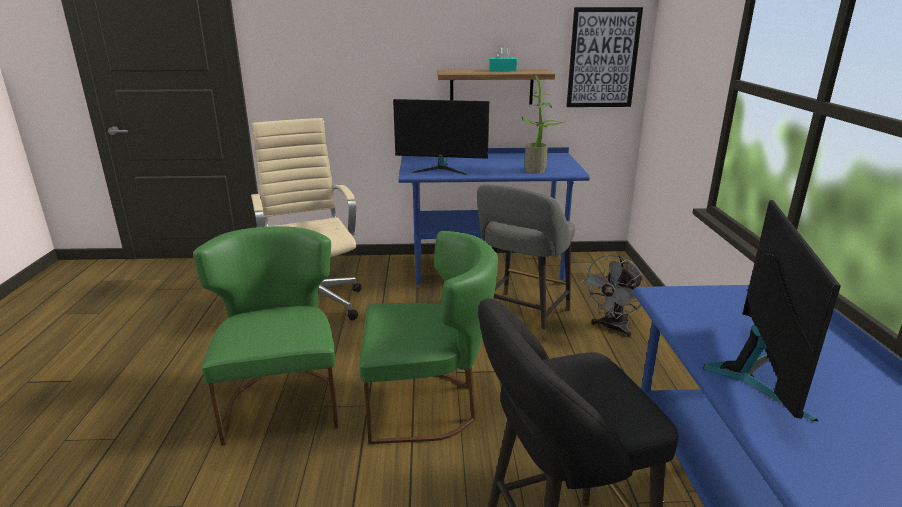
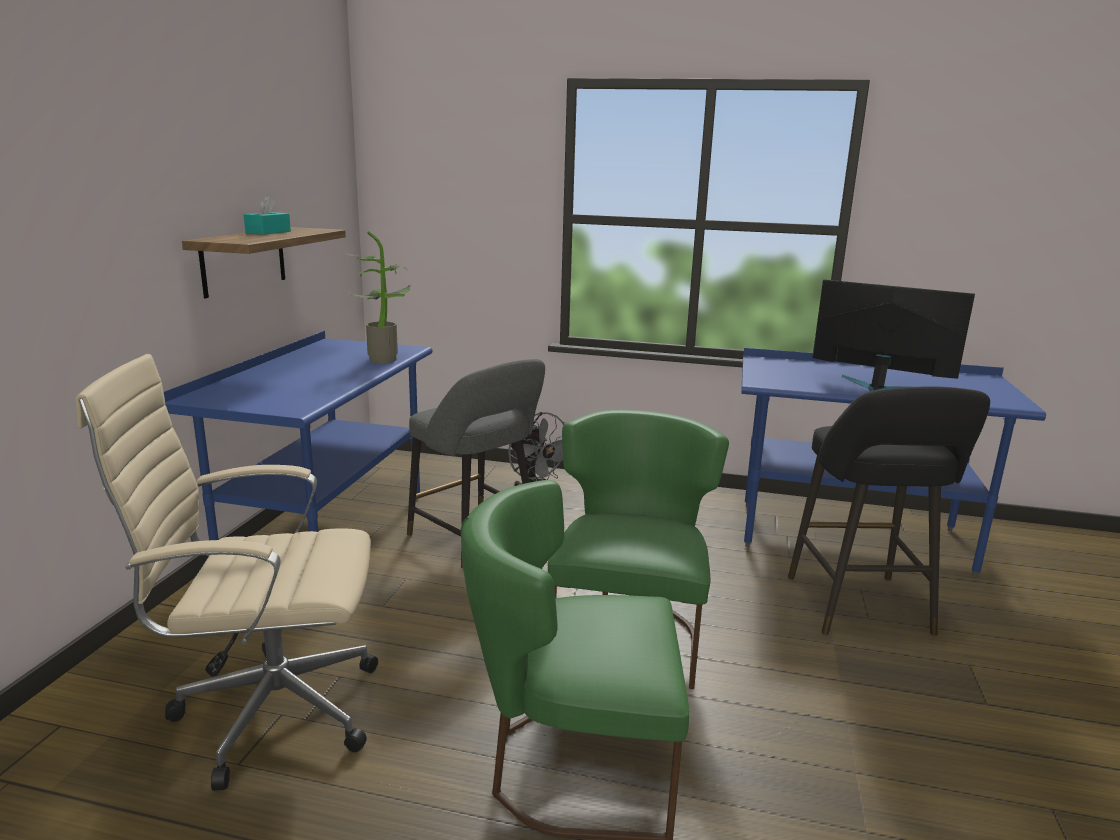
camera: 75 degrees left, 5 degrees down
(441, 169) = (302, 393): monitor -> none
(603, 58) = (330, 208): picture -> none

